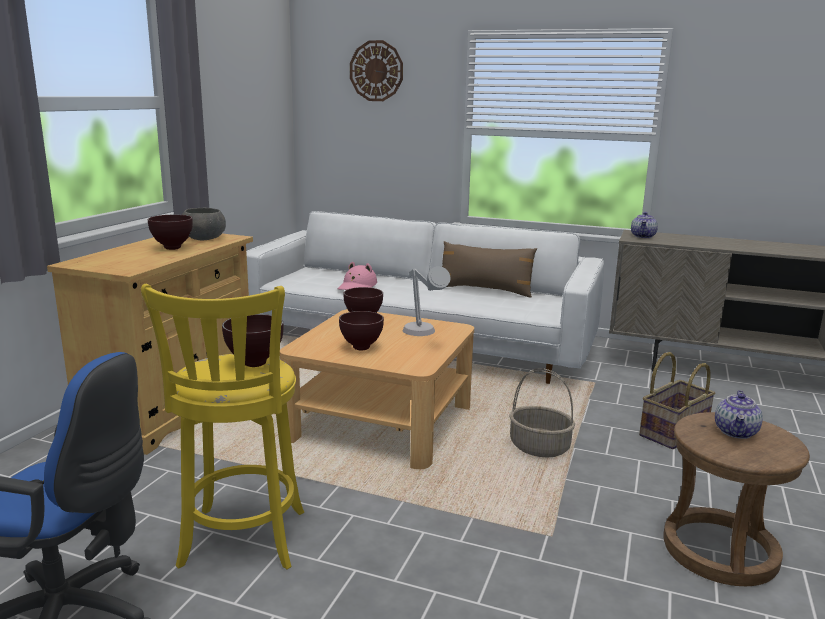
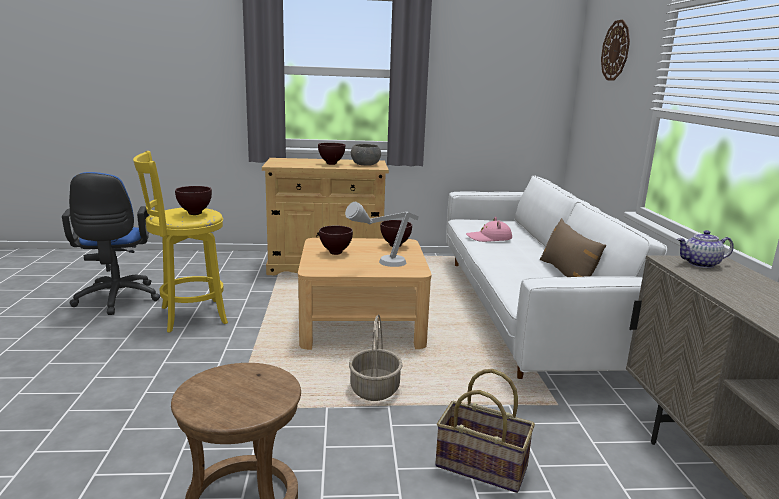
camera: 65 degrees right, 0 degrees up
(736, 432) = (250, 390): teapot -> none

